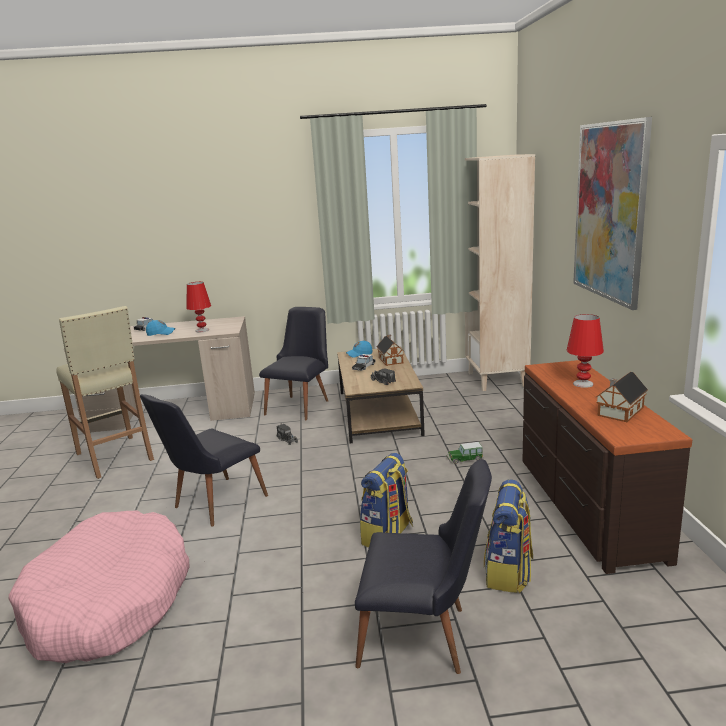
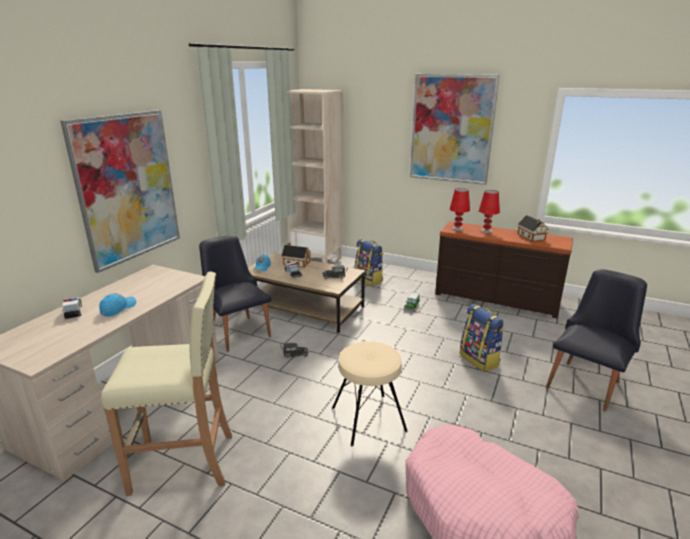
camera: 60 degrees left, 5 degrees up
(202, 330) = (159, 288): red table lamp -> red table lamp (457, 228)
(212, 505) = (368, 419): black chair -> beige stool
(227, 244) = (127, 188): none -> picture
(508, 573) = (542, 339): backpack -> backpack (369, 280)

